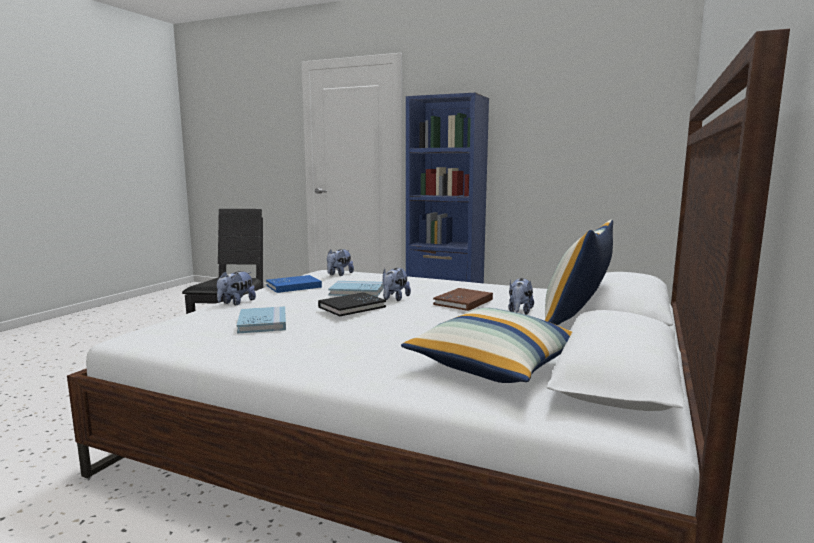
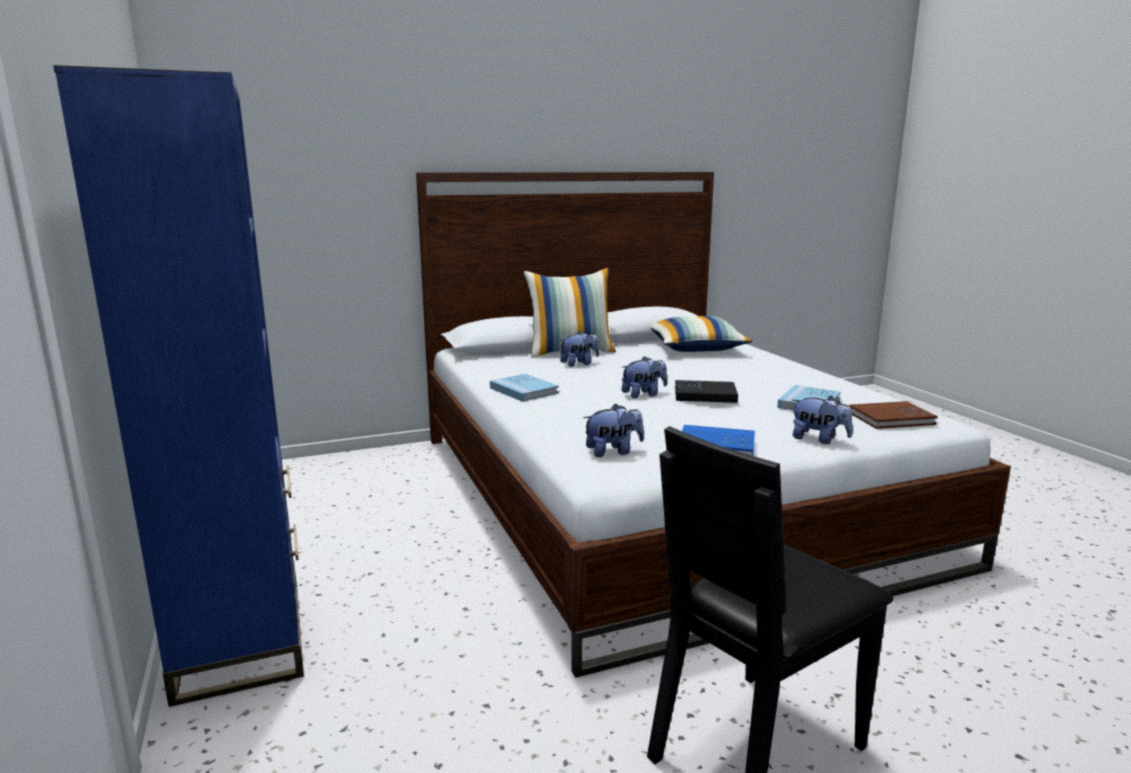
camera: 135 degrees left, 5 degrees up
(236, 303) = (819, 439): plush toy -> plush toy turned 45 degrees clockwise
(356, 291) = (664, 409): blue book -> blue book (523, 390)
(463, 302) = (595, 377): brown book -> brown book (891, 418)

